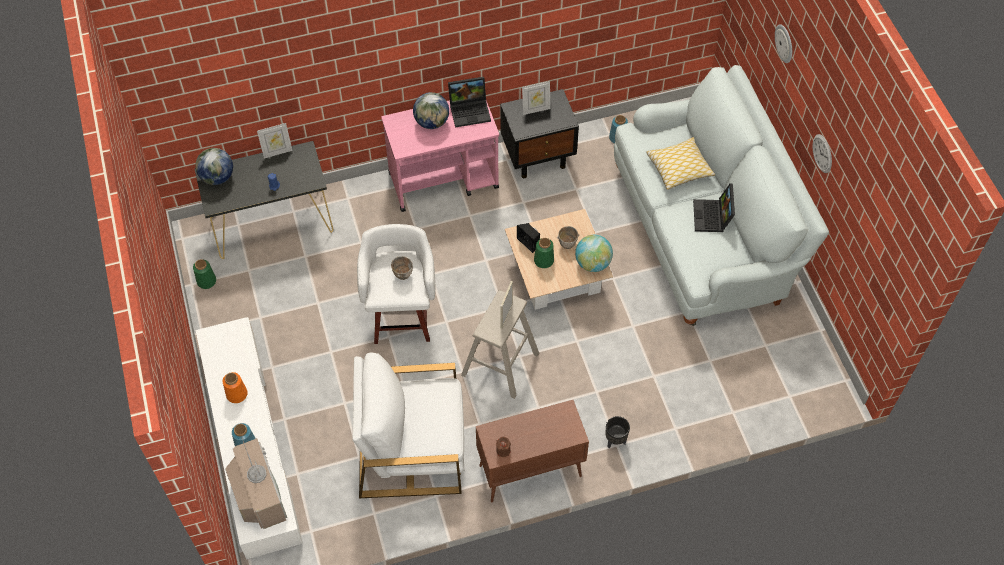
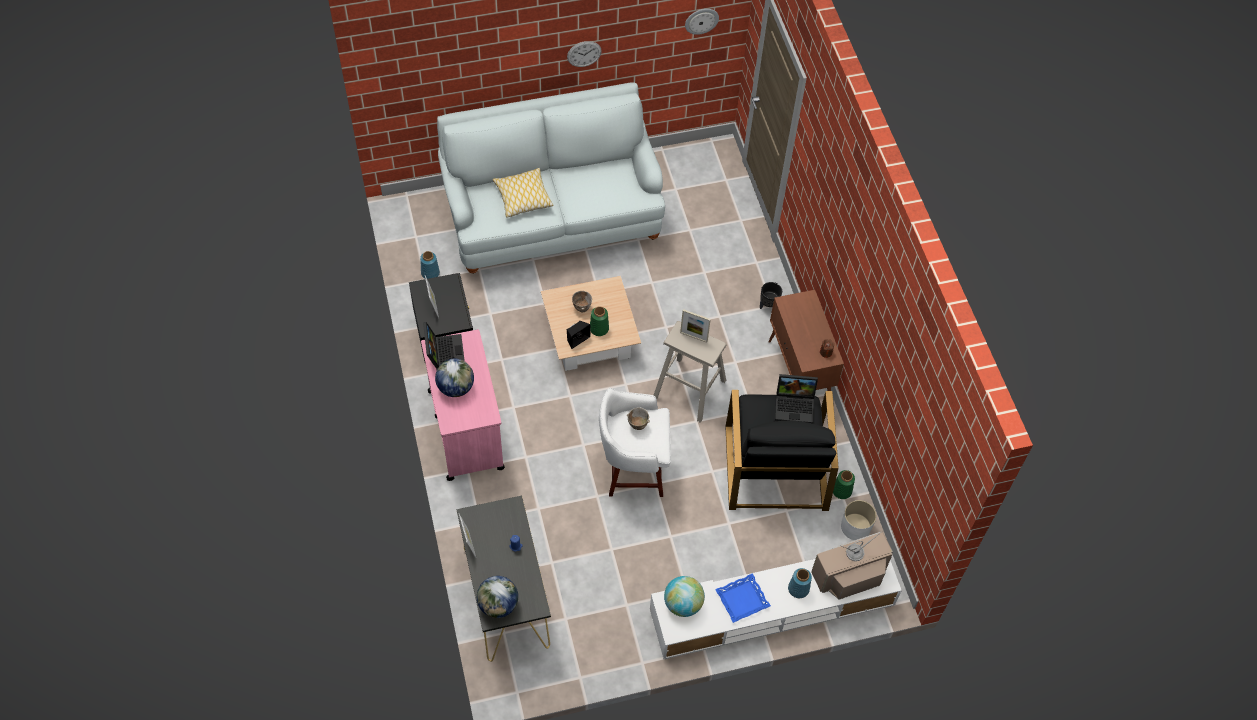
camera: 90 degrees left, 0 degrees up
(206, 281) = (577, 662): green vase -> green vase (842, 491)
(236, 394) = (742, 600): orange vase -> blue tray
(339, 525) = (856, 527): none -> white planter
(411, 446) = (775, 466): white armchair -> black armchair
(592, 263) = (605, 290): globe -> globe (683, 604)
(712, 217) = (582, 179): laptop -> laptop (795, 405)
(784, 43) = (483, 43): wall clock -> wall clock (701, 20)

